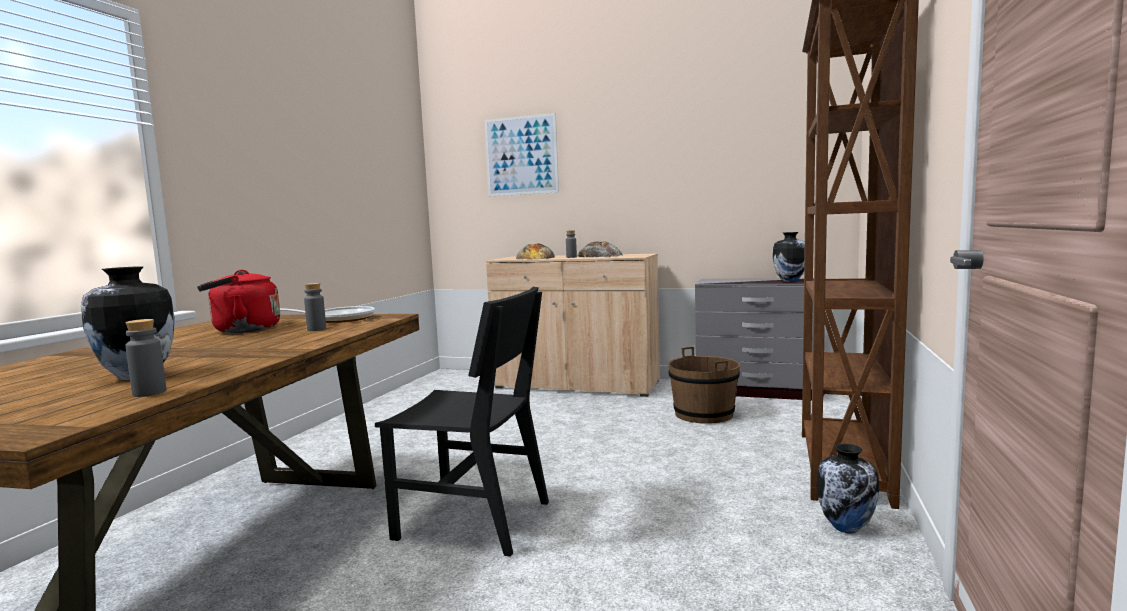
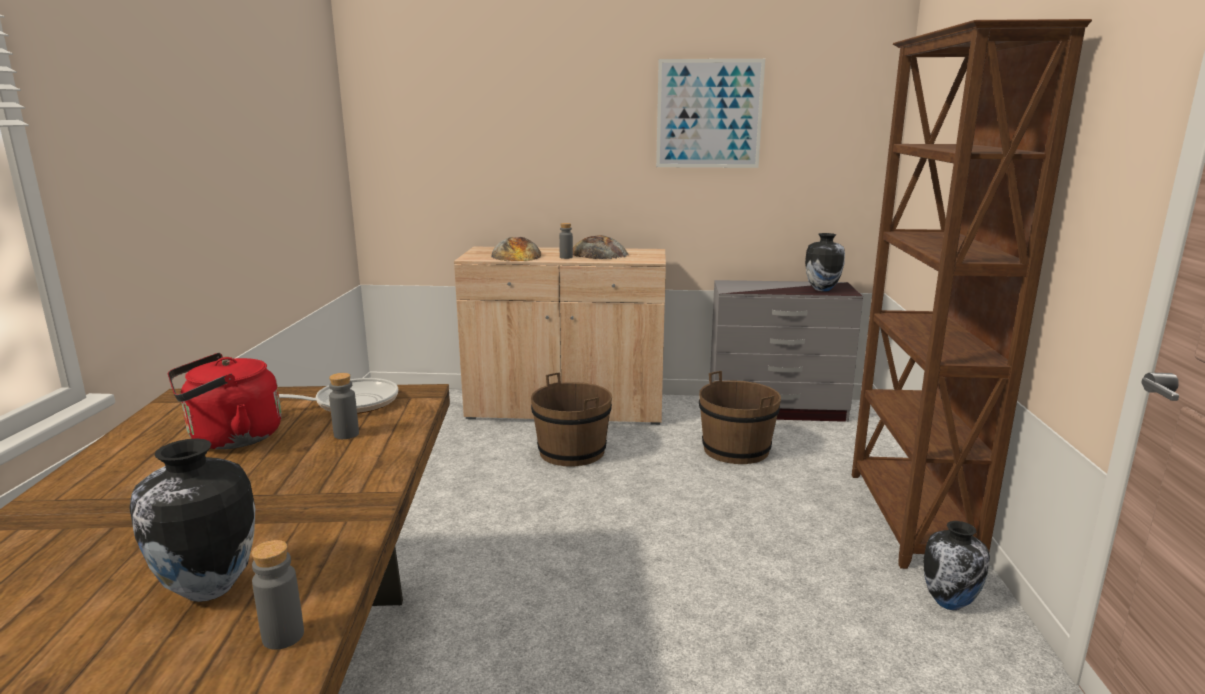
camera: 15 degrees left, 10 degrees up
(473, 520) = (556, 641): black chair -> none
(521, 155) = (486, 113): picture -> picture (709, 114)
(564, 410) = (572, 452): none -> brown bucket

